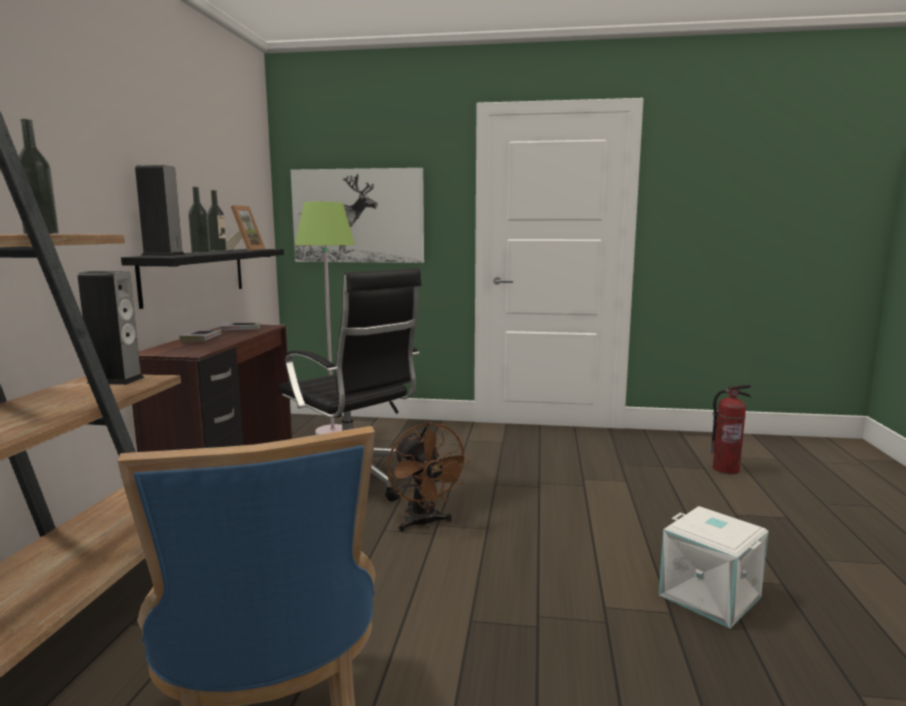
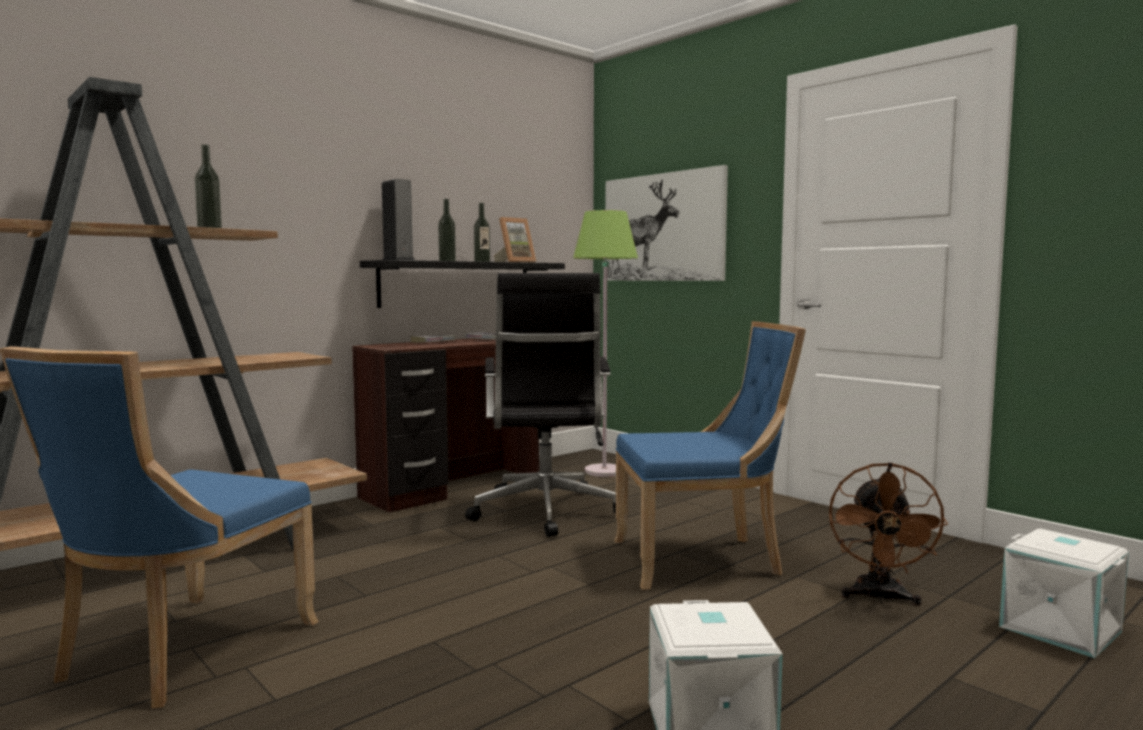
camera: 40 degrees right, 5 degrees down
(116, 380) = (289, 355): speaker -> none
(424, 523) = (541, 561): brown fan -> brown fan (880, 598)
(519, 485) = (702, 560): none -> blue chair
(726, 469) = (1061, 629): fire extinguisher -> white storage box

